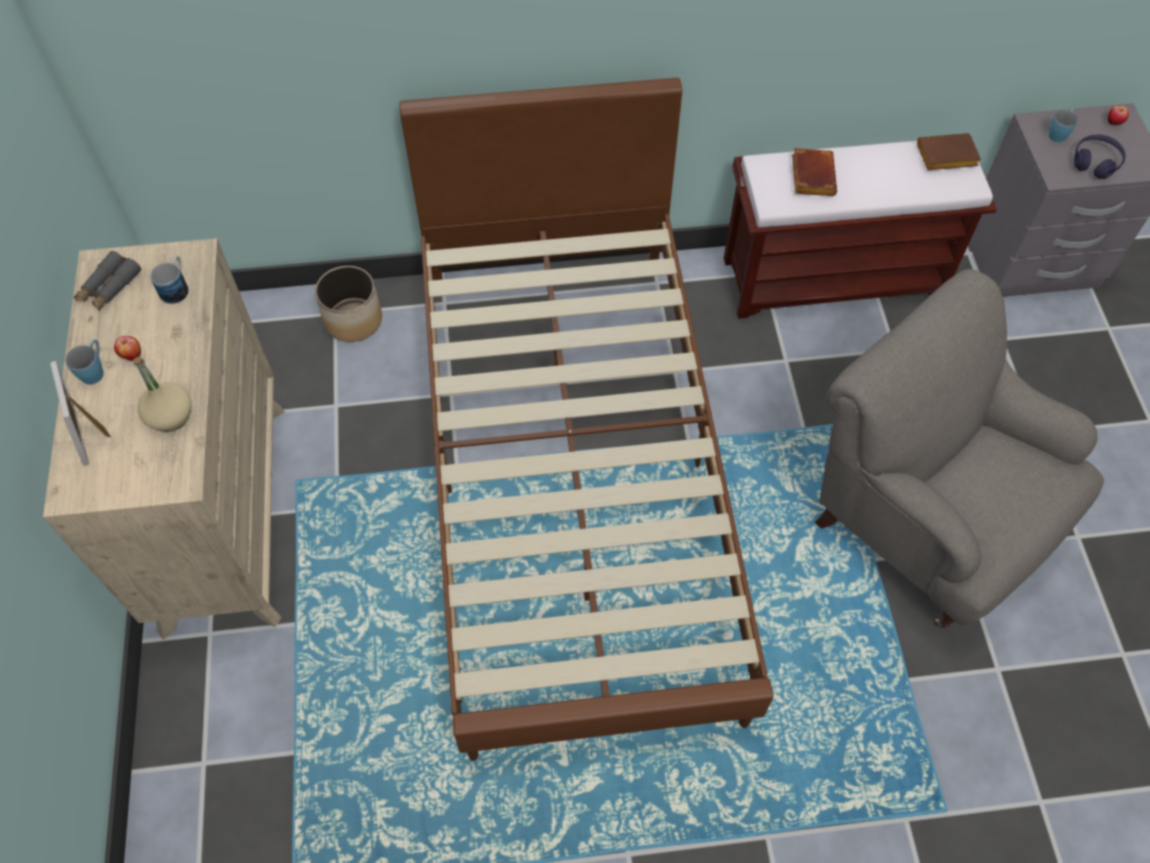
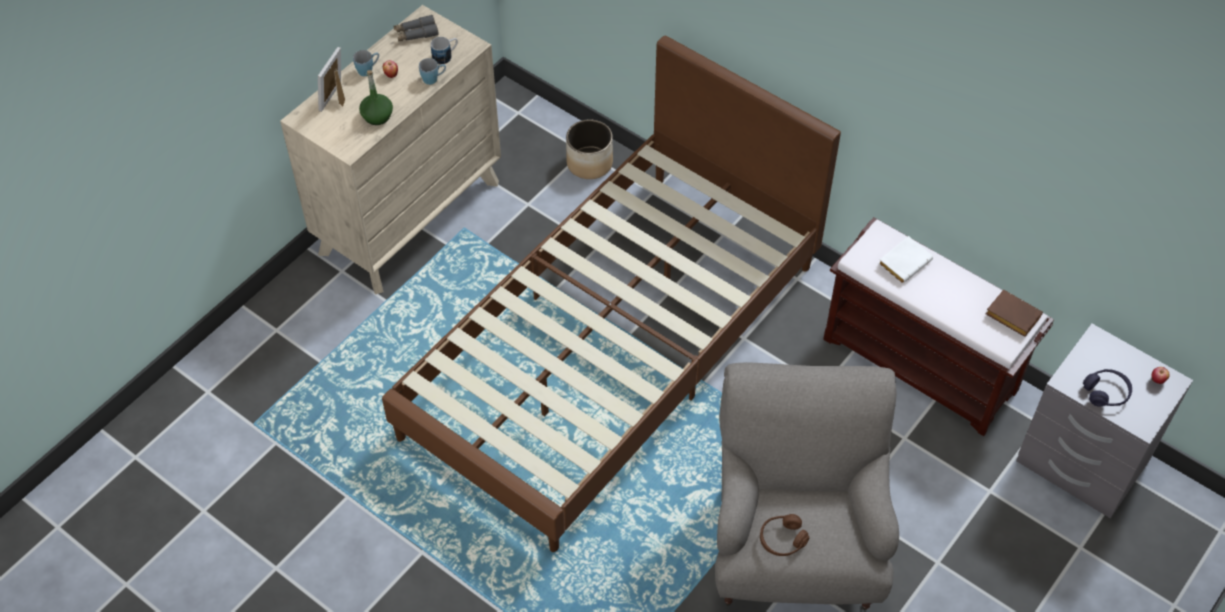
camera: 45 degrees right, 5 degrees down
(170, 415) = (377, 116): beige bottle -> green bottle
(811, 175) = (904, 261): brown book -> white book
(1005, 518) = (782, 539): none -> brown headphones
(1058, 133) = (1105, 357): blue mug -> blue mug (433, 79)

